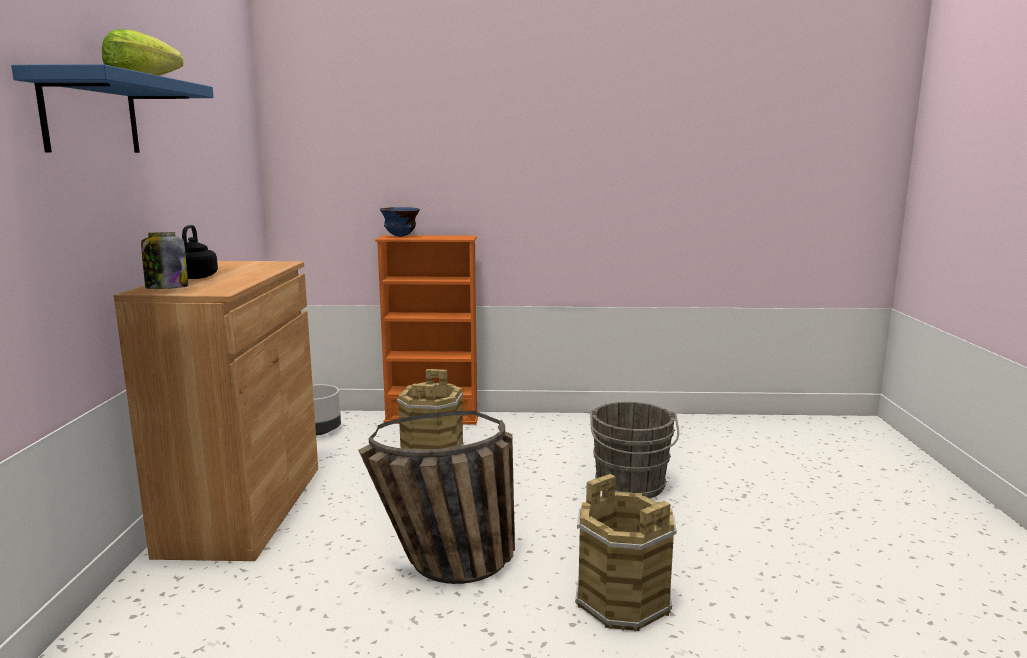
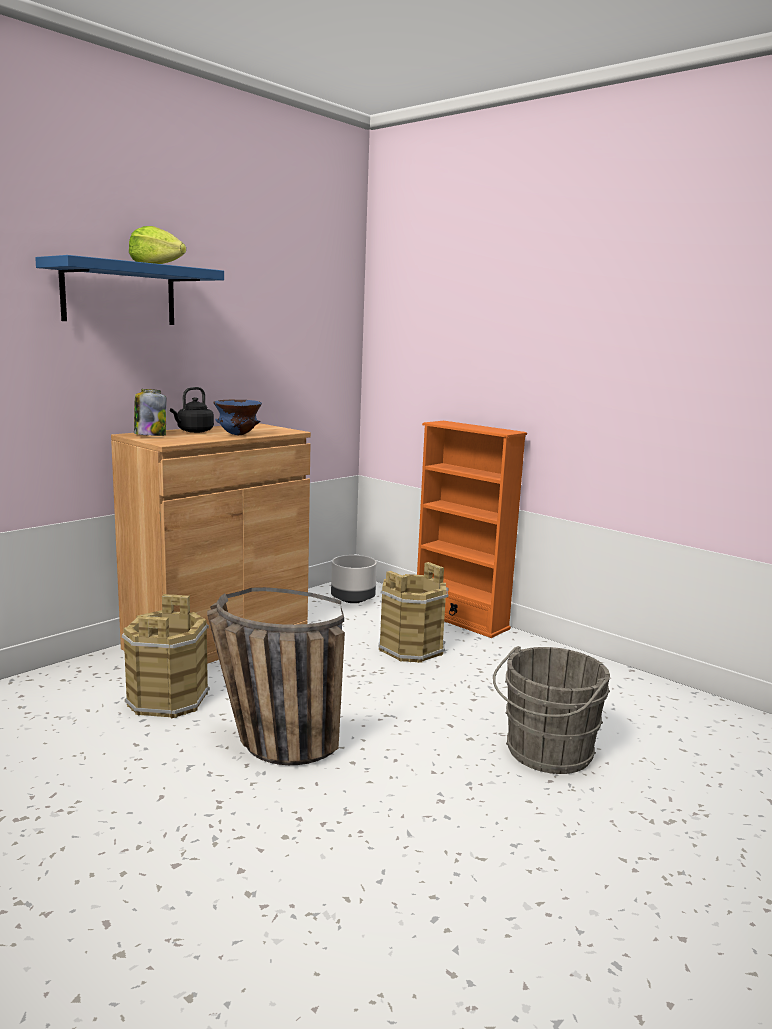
camera: 40 degrees right, 0 degrees up
(401, 236) = (450, 423): blue bowl -> blue bowl (238, 435)
(622, 601) = (355, 844): brown bucket -> brown bucket (167, 699)

